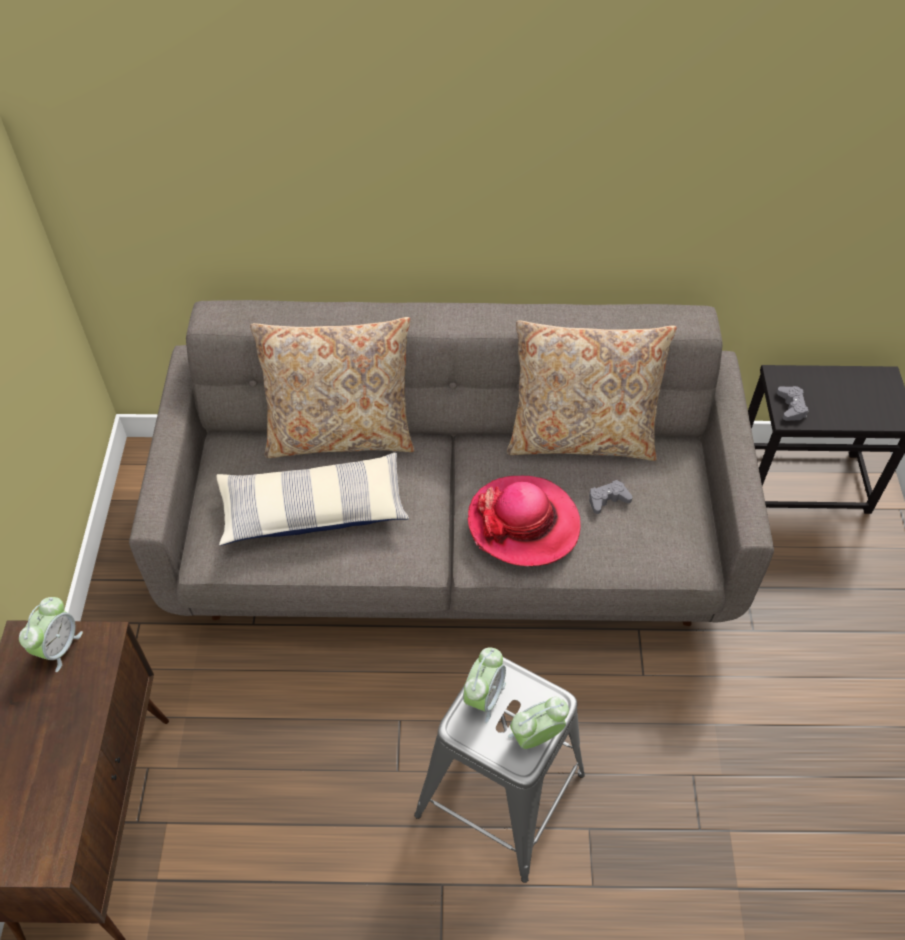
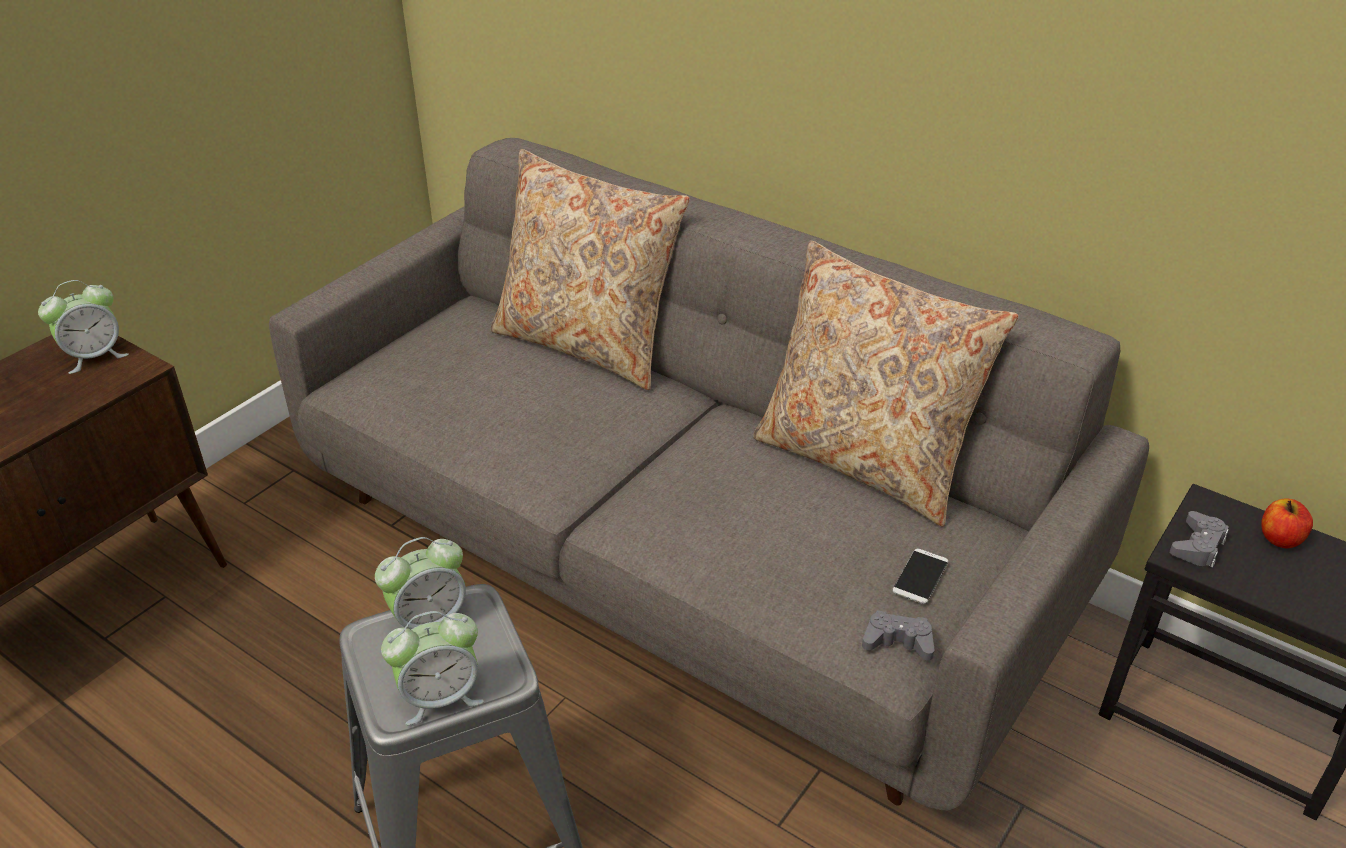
camera: 35 degrees right, 15 degrees down
(313, 509) = (486, 392): pillow -> none
(523, 523) = (700, 508): hat -> none
(535, 737) = (440, 697): alarm clock -> alarm clock turned 150 degrees clockwise
(607, 500) = (831, 534): grey game controller -> grey game controller (898, 642)
(670, 501) = (920, 576): none -> phone
(823, 381) = (1280, 539): none -> apple

